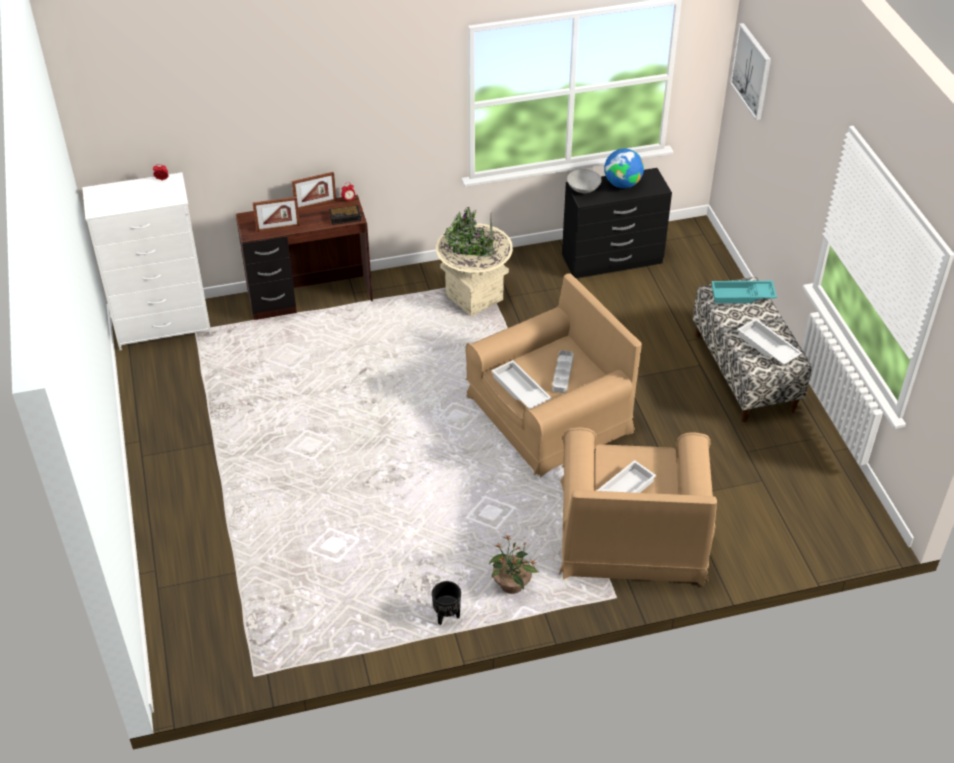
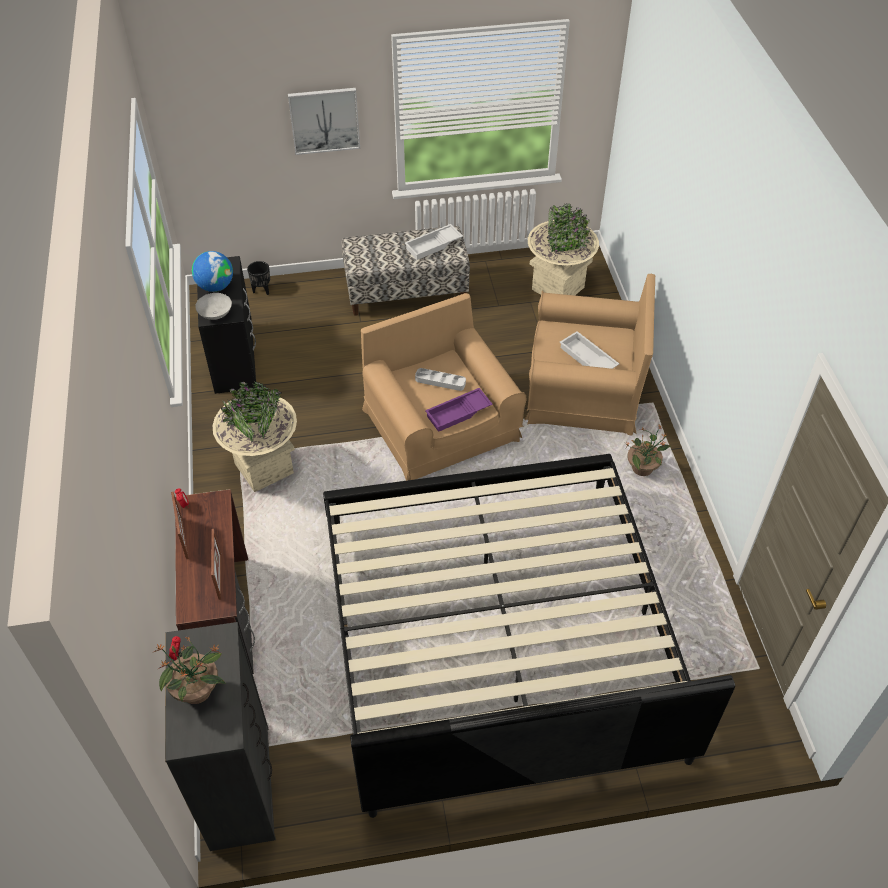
camera: 85 degrees left, 5 degrees up
(132, 192) = (197, 690): none -> potted plant
(164, 326) = (240, 785): white dresser -> black dresser
(294, 469) = (498, 636): none -> bed
(346, 217) = (216, 508): alarm clock -> none
(446, 616) = (679, 516): black planter -> black planter (262, 290)
(519, 390) = (458, 413): white tray -> purple tray
(742, 296) = (366, 250): turquoise tray -> none
(752, 71) = (202, 113): picture -> picture (324, 120)
(795, 506) = (558, 288): none -> beige planter

